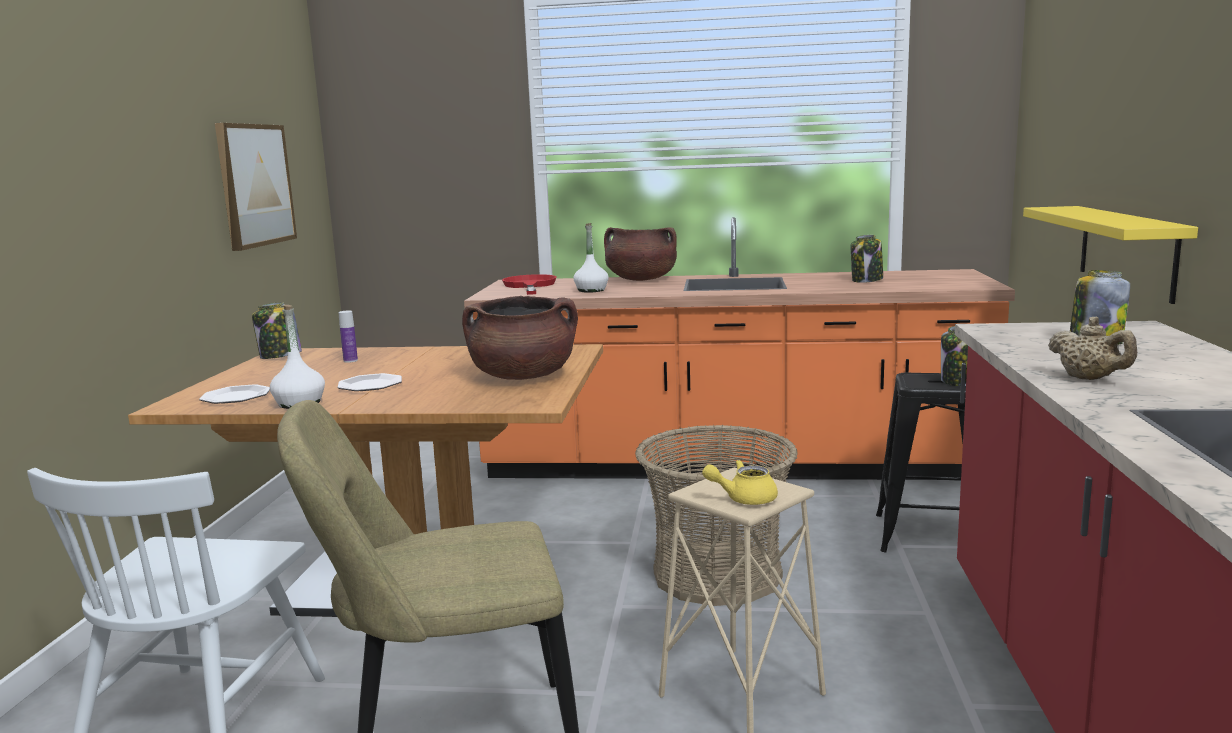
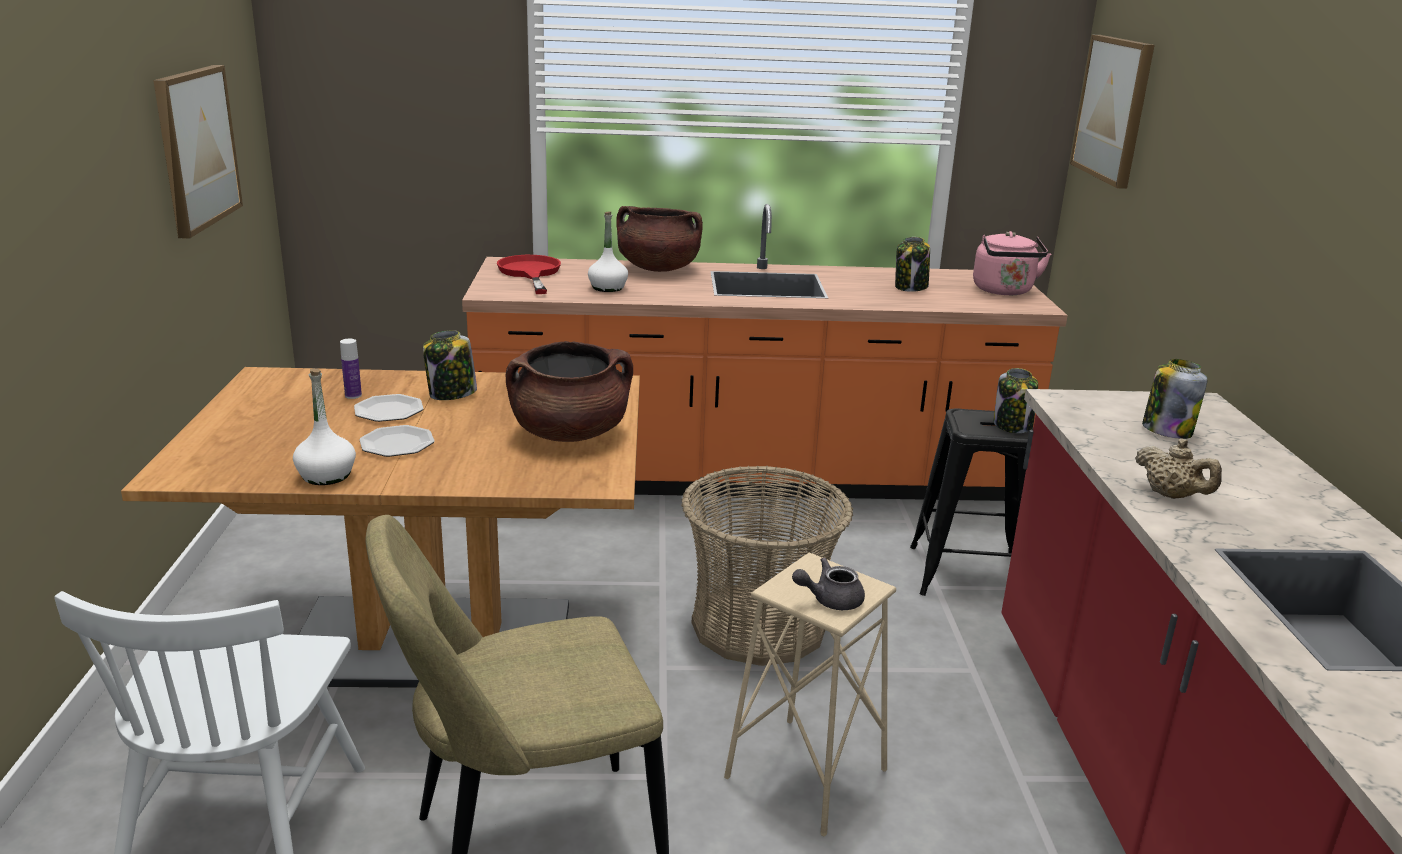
camera: 10 degrees left, 10 degrees up
(236, 397) = (242, 462): plate -> plate (389, 411)
(279, 356) = (260, 383): jar -> jar (452, 394)
(743, 499) = (830, 600): yellow teapot -> grey teapot
(956, 279) = (1004, 291): none -> pink kettle
(1045, 107) = (1113, 109): none -> picture
(1126, 250) = (1191, 303): yellow shelf -> none

